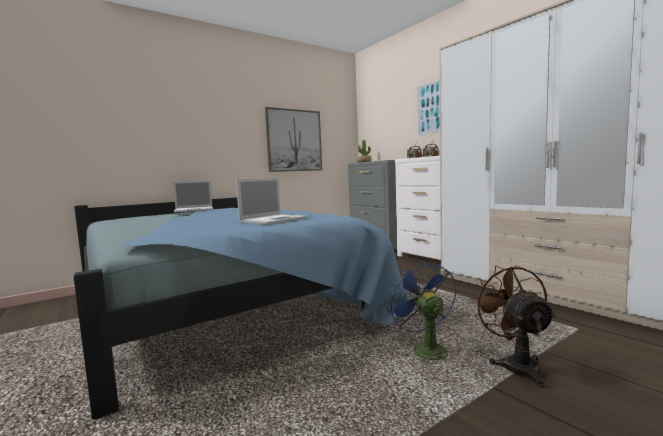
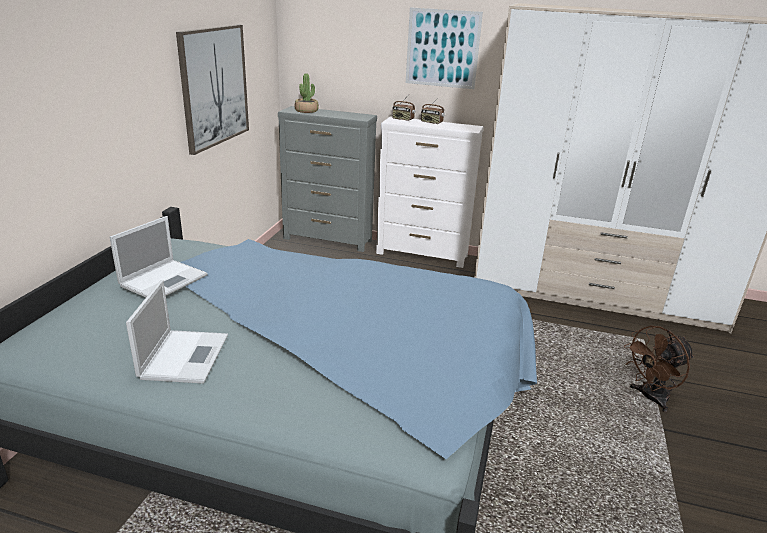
camera: 40 degrees left, 20 degrees up
(274, 220) = (432, 315): laptop -> laptop (185, 355)
(424, 349) = (581, 407): blue fan -> none
(515, 364) = (649, 398): brown fan -> brown fan turned 75 degrees counterclockwise

